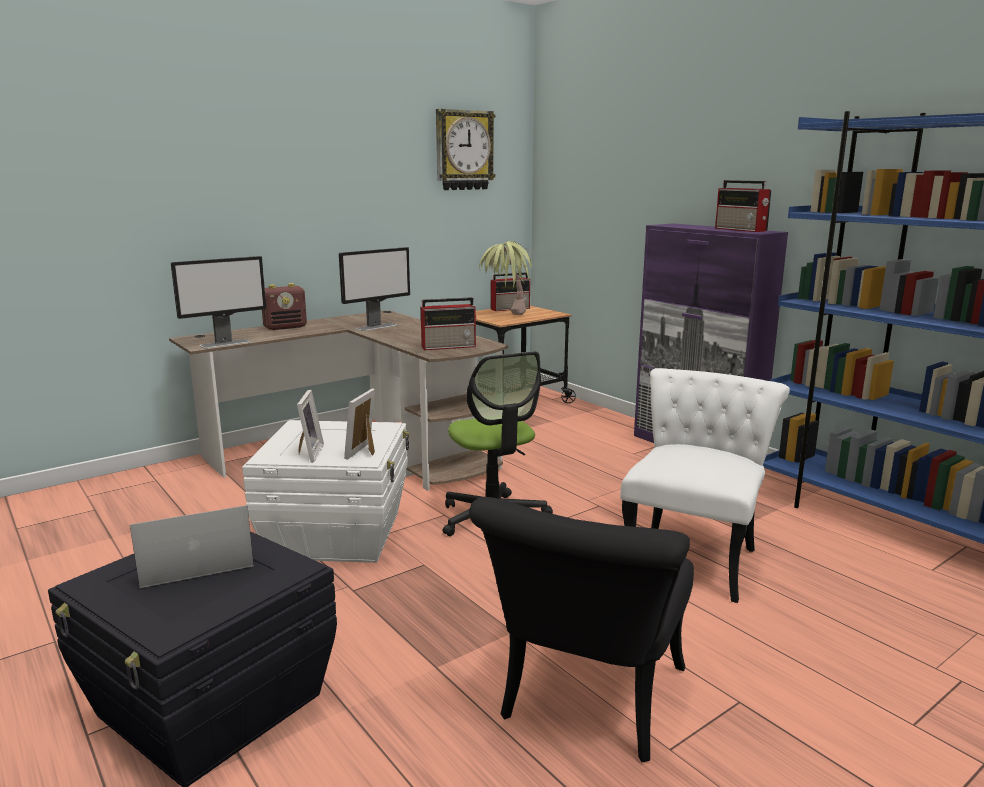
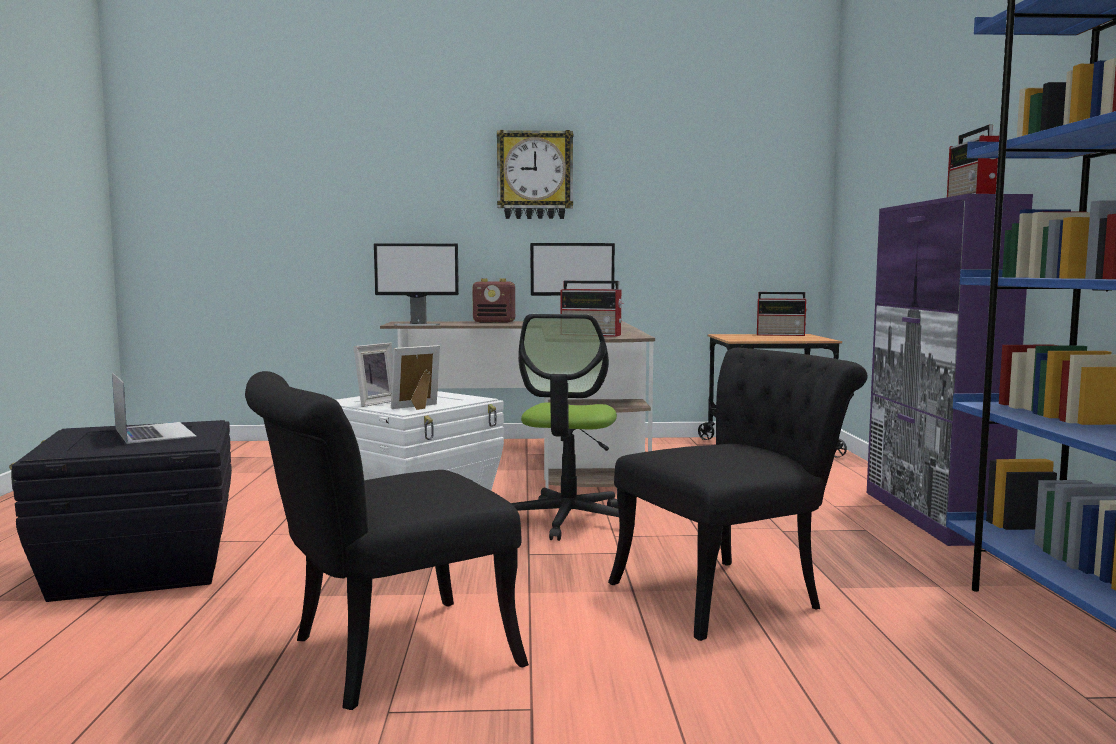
camera: 35 degrees right, 10 degrees down
(195, 560) = (154, 432): laptop -> laptop turned 45 degrees clockwise
(463, 150) = (732, 151): wall clock -> wall clock (535, 175)
(506, 317) = (754, 338): potted plant -> none
(692, 554) = (731, 593): white chair -> black chair

